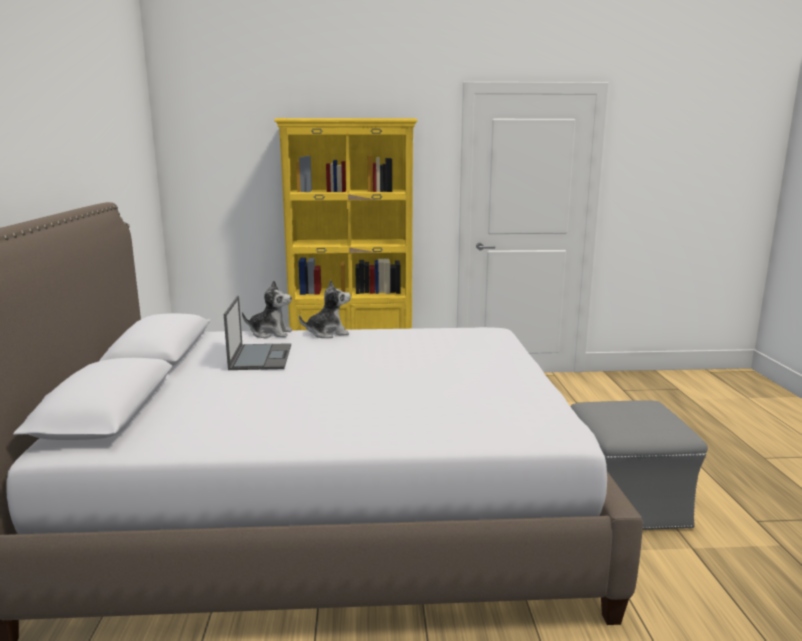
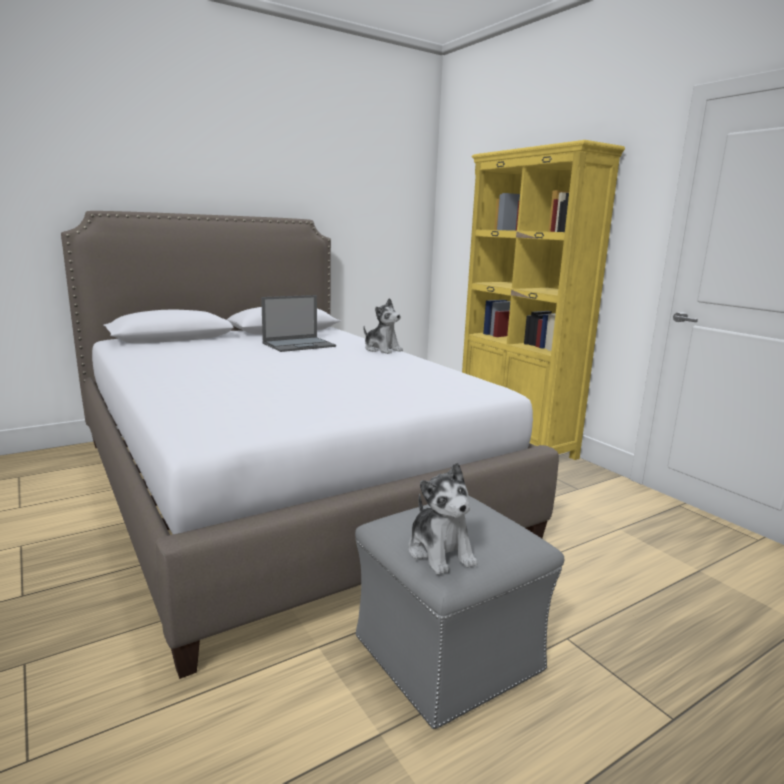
camera: 60 degrees right, 0 degrees up
(270, 333) = (358, 340): plush toy -> plush toy (440, 552)

